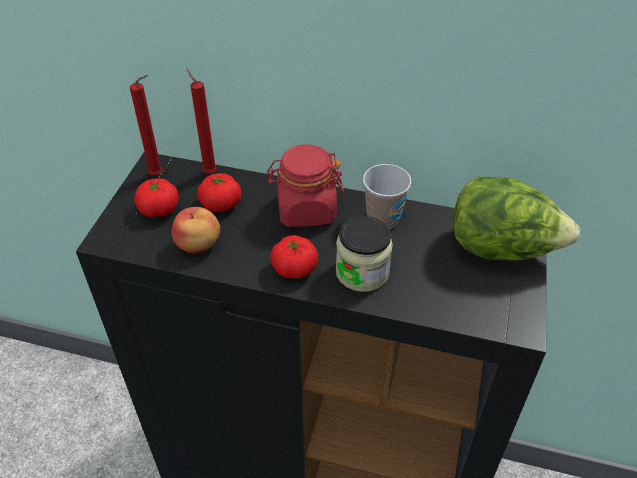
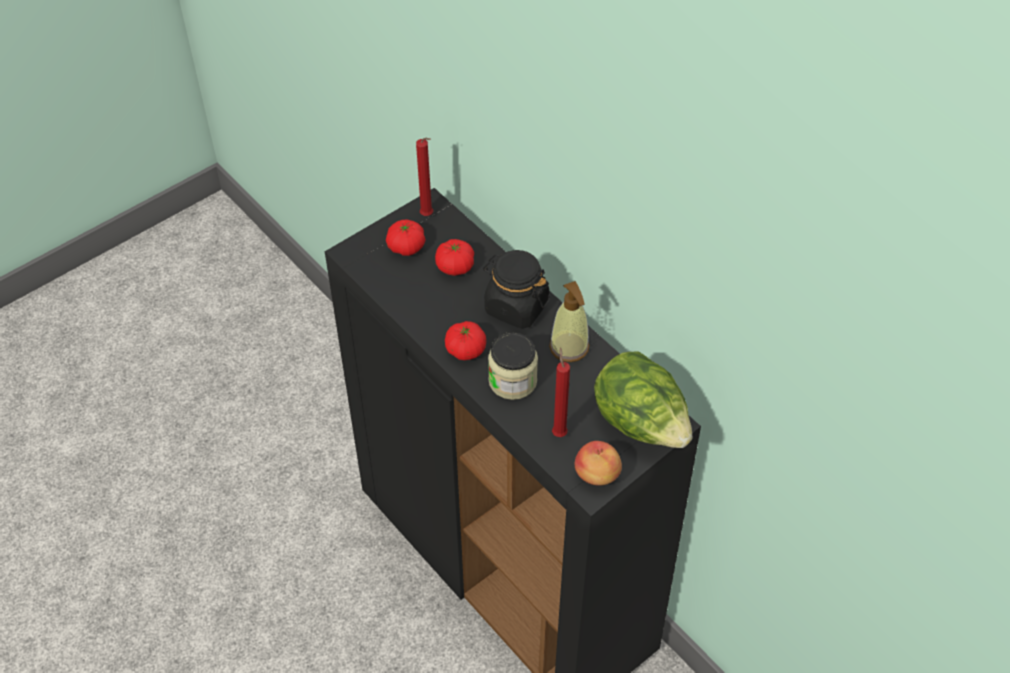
camera: 35 degrees right, 5 degrees up
(198, 245) = (412, 293): apple -> apple (597, 475)
(208, 172) = (468, 233): red candle -> red candle (559, 432)
(306, 209) = (516, 307): red jar -> black jar
(383, 219) = (569, 347): cup -> soap dispenser

